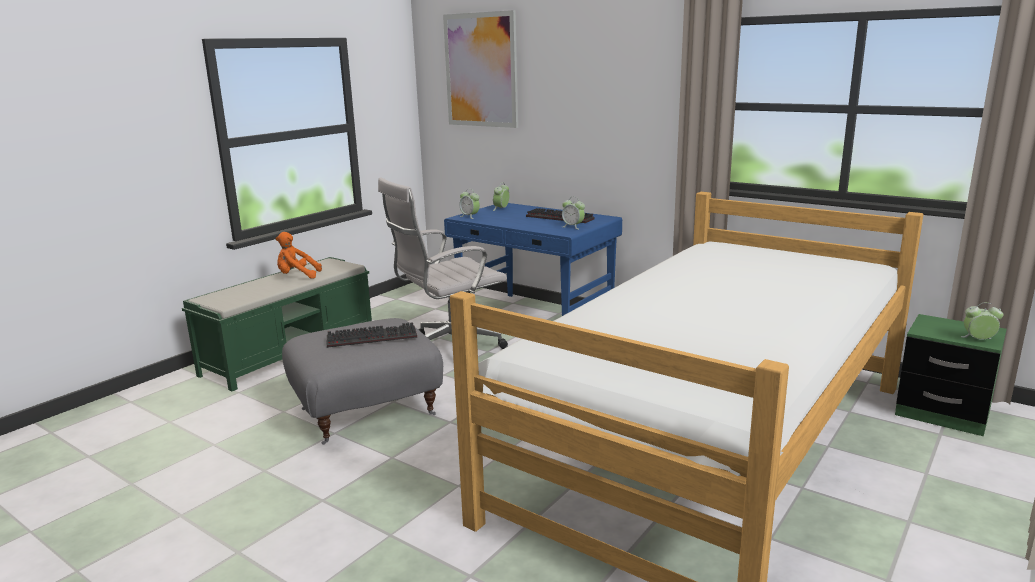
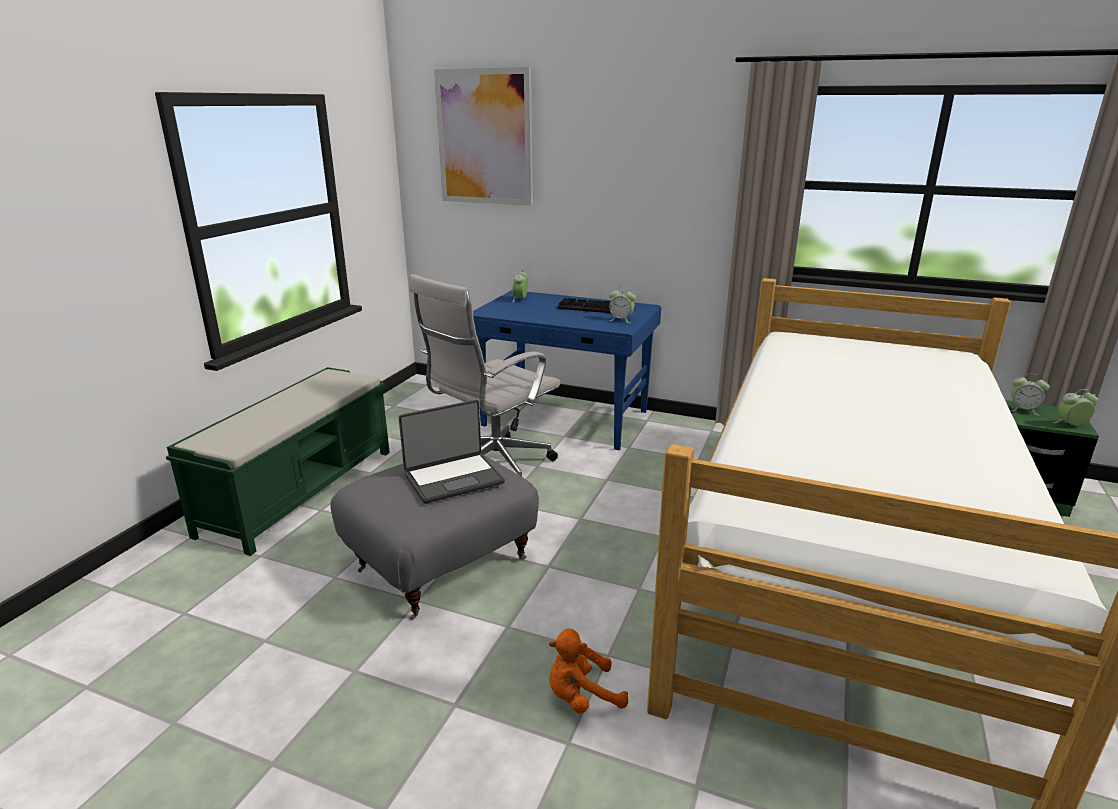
camera: 15 degrees left, 5 degrees up
(297, 276) = (303, 398): orange plush toy -> orange plush toy (582, 697)
(373, 337) = (453, 478): keyboard -> laptop
(470, 216) = (493, 311): alarm clock -> alarm clock (1023, 410)

